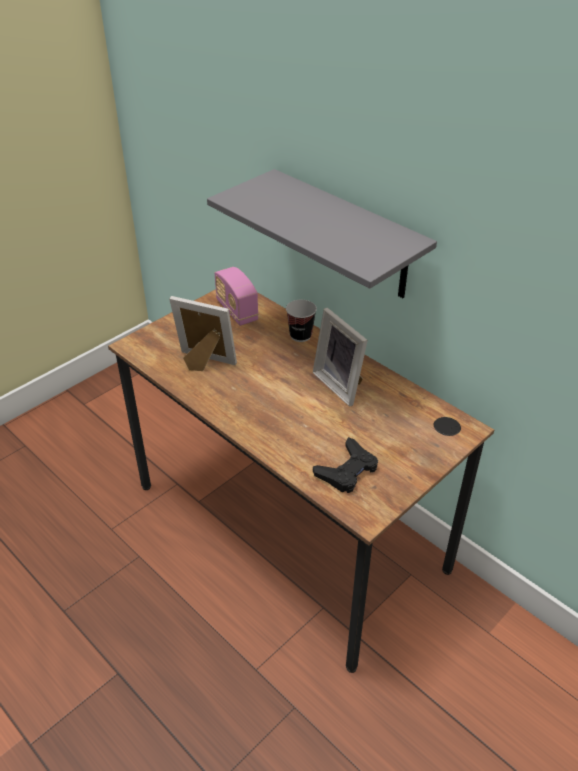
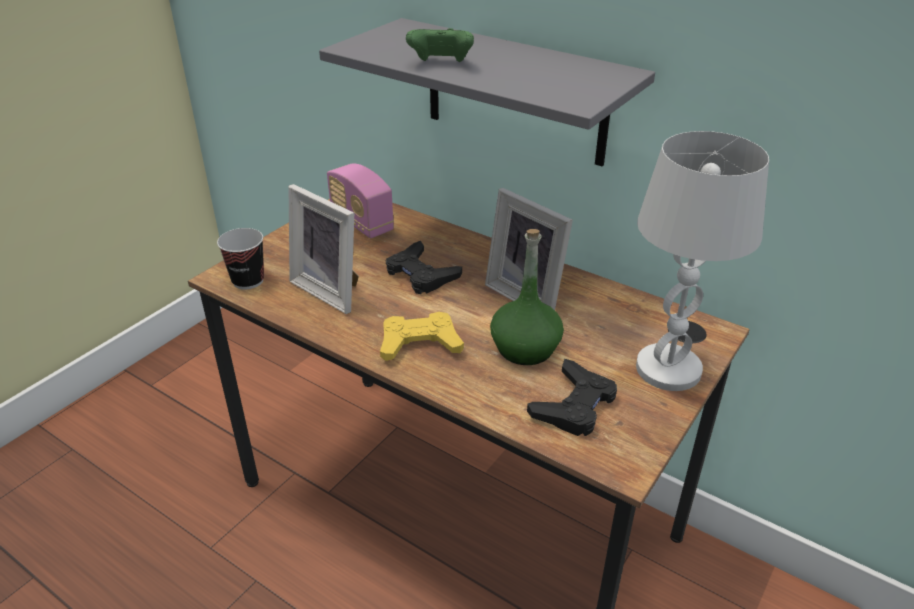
camera: 10 degrees left, 5 degrees down
(204, 364) = (331, 290): picture frame -> picture frame turned 150 degrees counterclockwise
(255, 412) = (419, 343): none -> yellow game controller
(269, 359) = (421, 274): none -> black game controller
(286, 221) = (441, 64): none -> green game controller
(300, 335) = (455, 243): cup -> cup (248, 281)
(326, 425) = (525, 348): none -> green bottle
(422, 453) = (668, 369): none -> white table lamp

